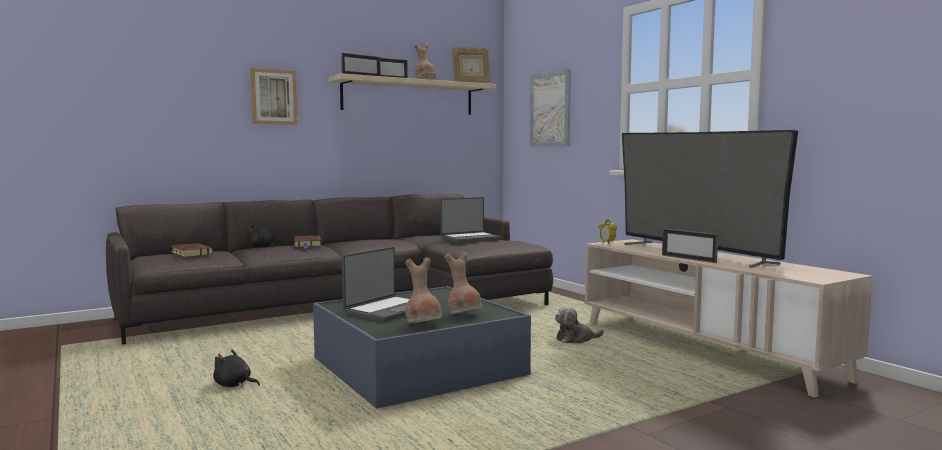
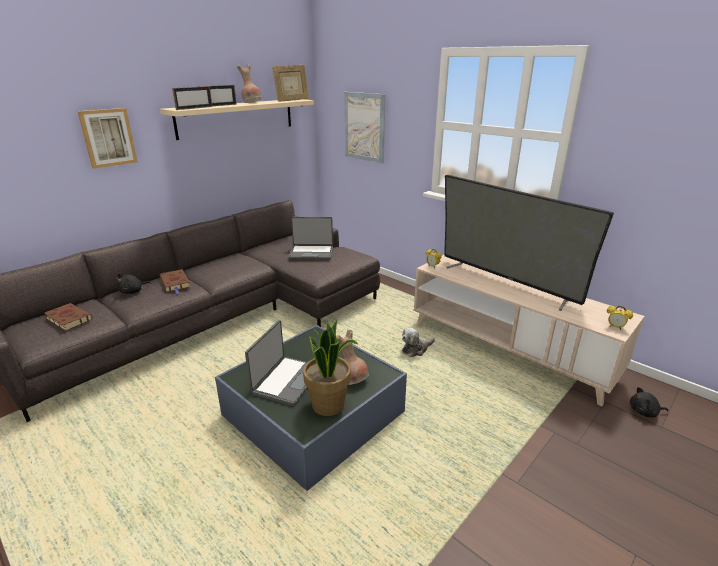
camera: 15 degrees left, 20 degrees up
(234, 385) = (166, 475): black plush toy -> black plush toy (644, 412)
(423, 324) = (329, 405): brown vase -> potted plant
(470, 239) = (311, 253): laptop -> laptop turned 45 degrees clockwise
(688, 259) = (508, 296): picture frame -> none
(818, 278) = (615, 327): none -> alarm clock

